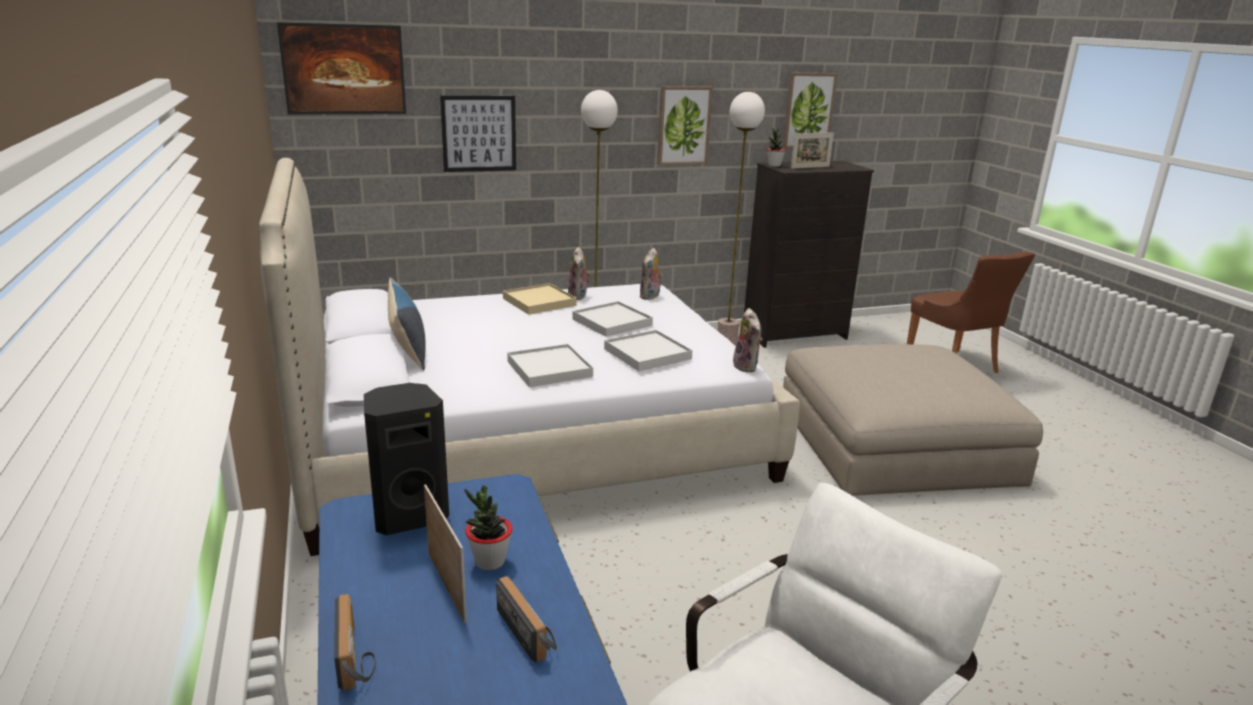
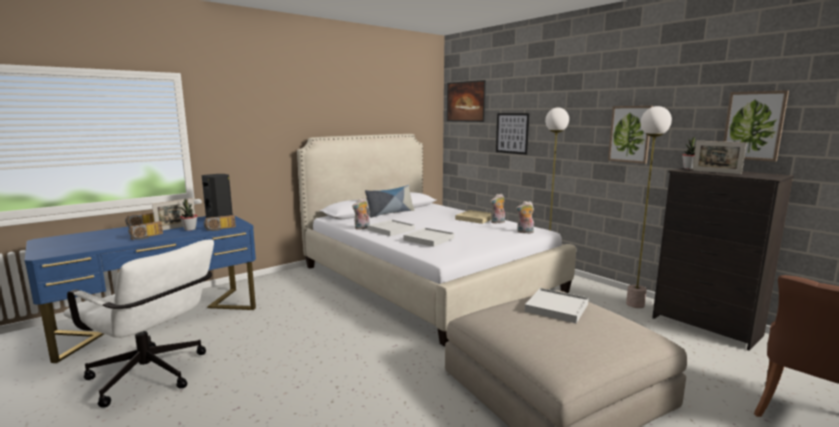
camera: 70 degrees right, 10 degrees down
(527, 516) = (220, 229): none -> radio
(612, 322) = (467, 230): white tray -> white tray (556, 308)
(747, 367) = (444, 259): plush toy -> plush toy (362, 228)

